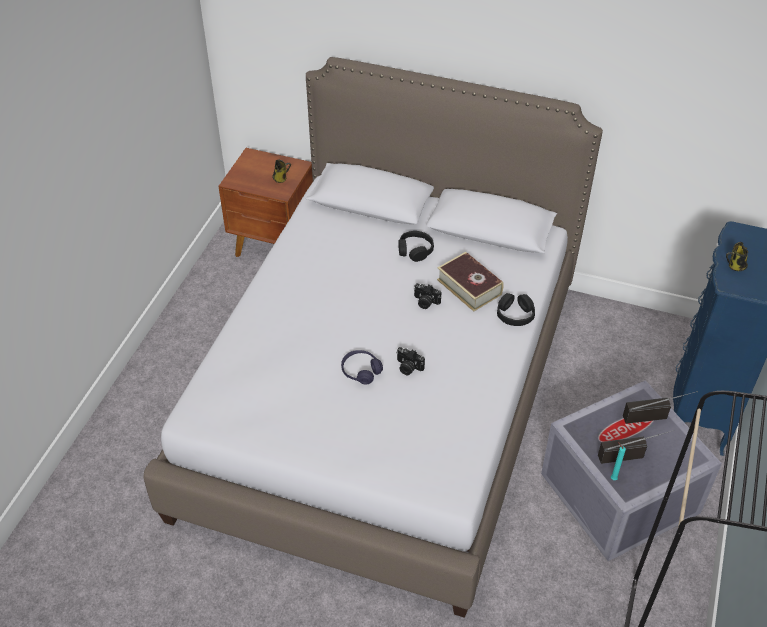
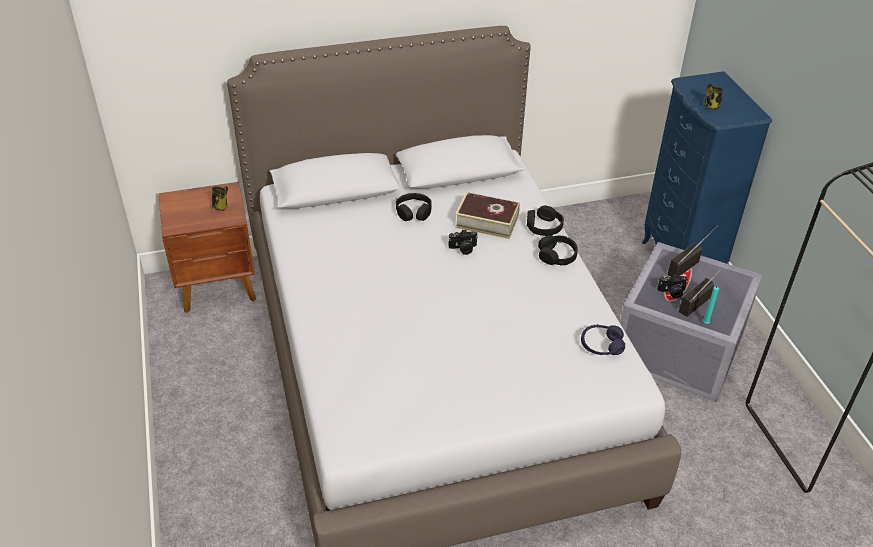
camera: 35 degrees left, 5 degrees down
(361, 371) = (464, 328): purple headphones -> purple headphones (601, 345)
(408, 367) = (500, 306): camera -> camera (672, 292)
(500, 346) = (557, 255): none -> black headphones

